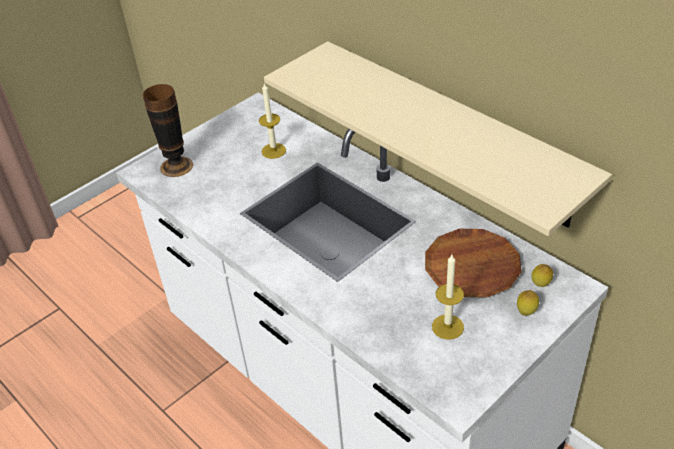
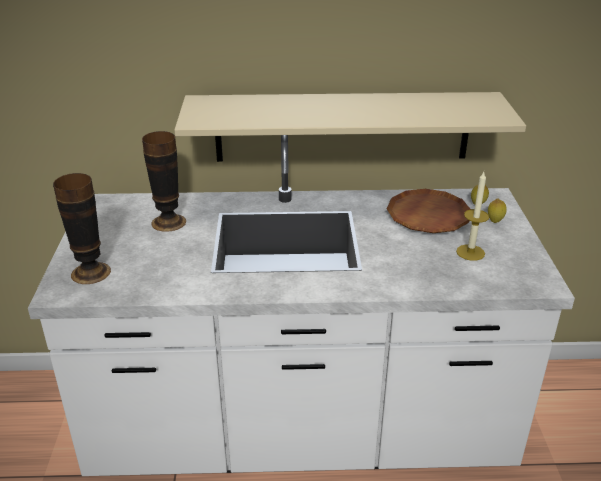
camera: 50 degrees left, 10 degrees down
(273, 151) = (168, 222): candle -> vase

